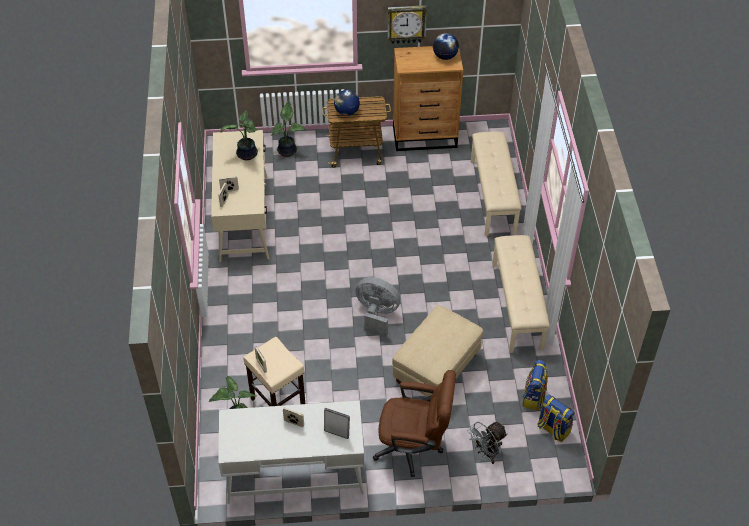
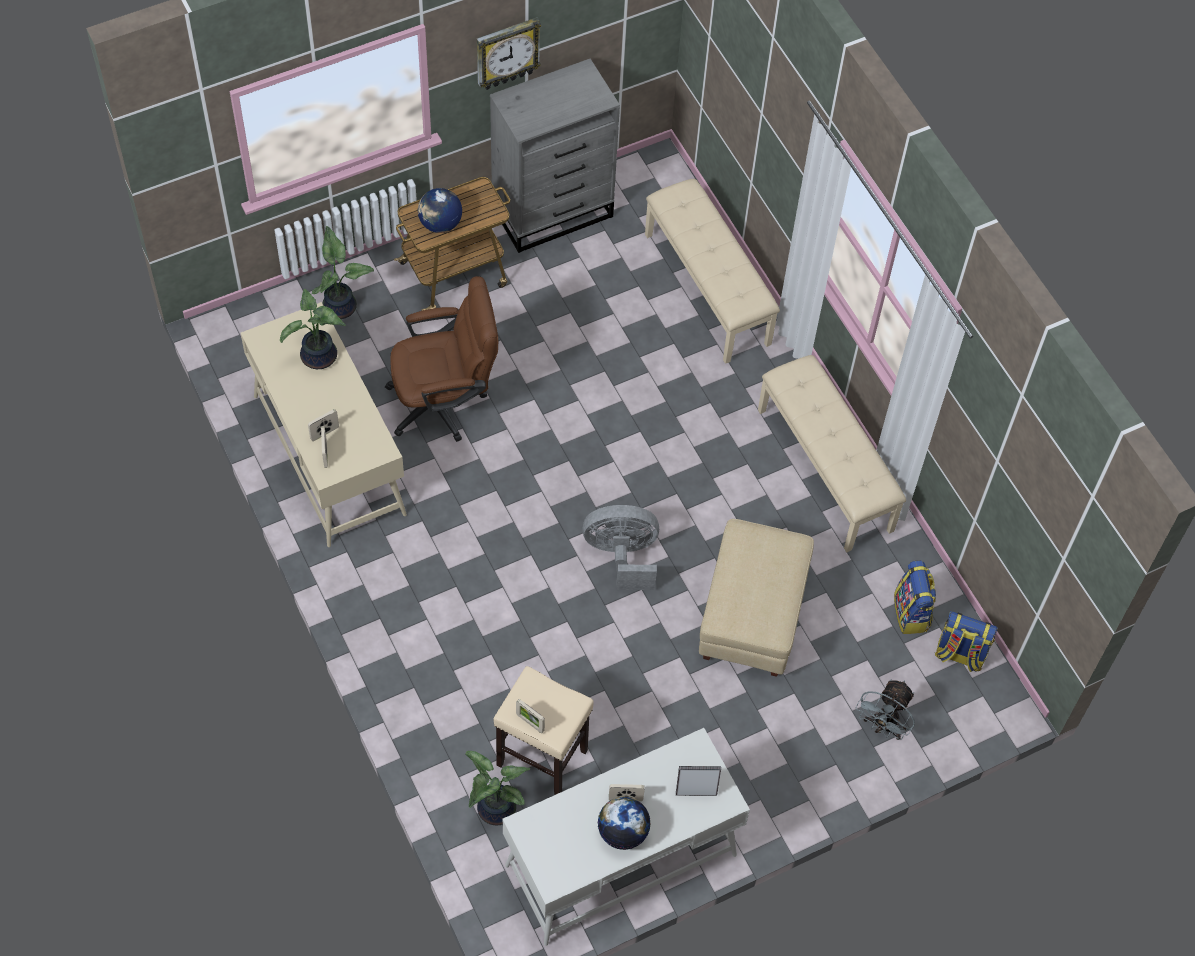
camera: 25 degrees left, 10 degrees up
(414, 448) = (776, 756): brown office chair -> brown office chair (445, 402)
(425, 137) = (553, 212): brown dresser -> grey dresser
(445, 56) = (580, 88): globe -> globe (623, 832)

